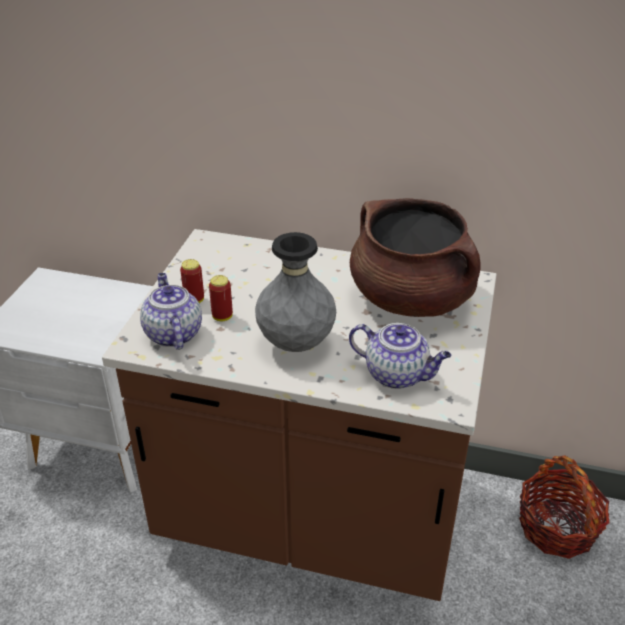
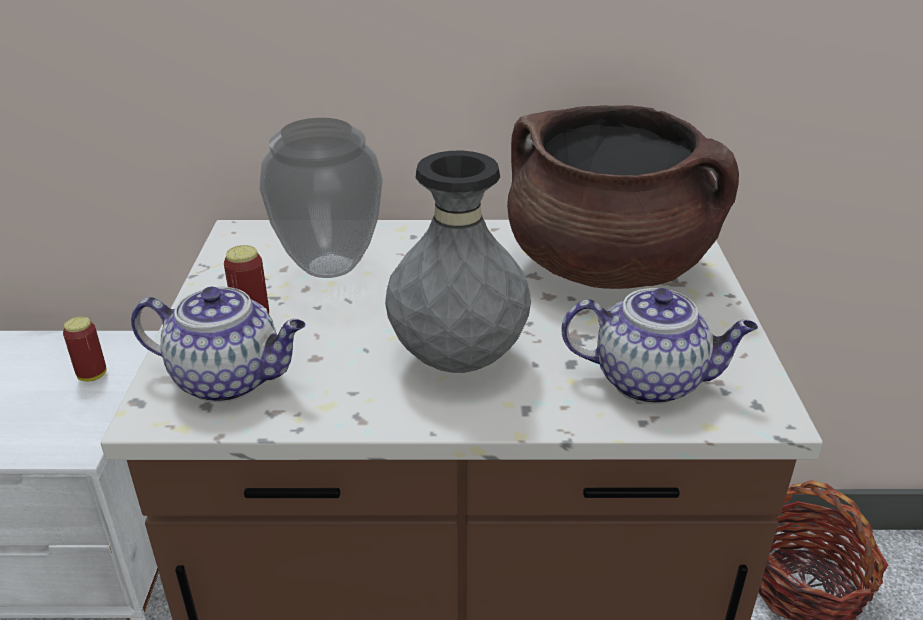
camera: 15 degrees left, 5 degrees down
(172, 334) = (230, 379): teapot -> teapot turned 135 degrees clockwise
(222, 316) = (311, 338): can -> can (92, 375)
(248, 271) = (331, 266): none -> vase

